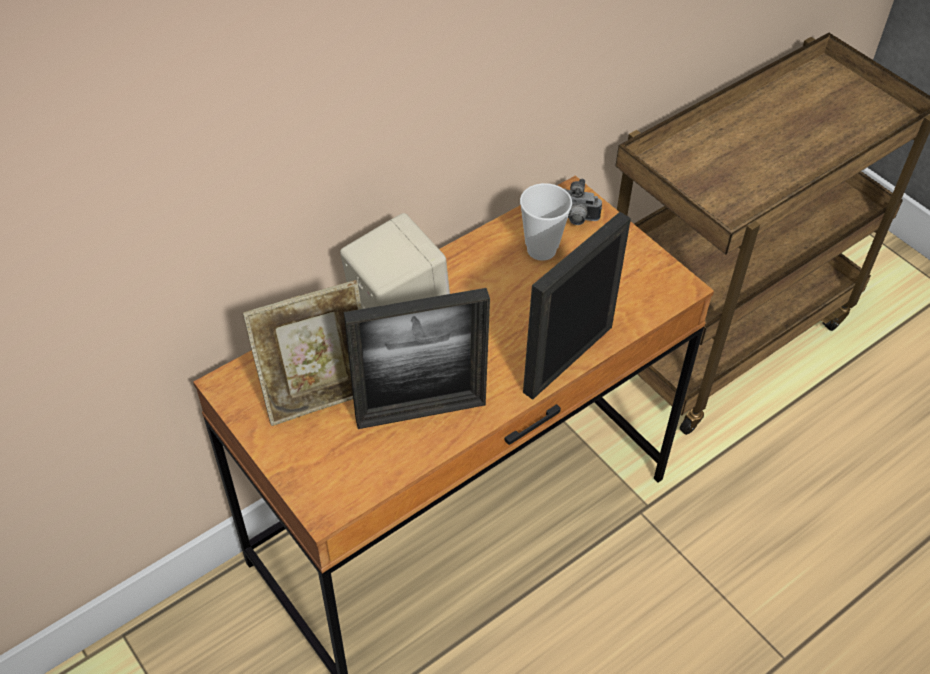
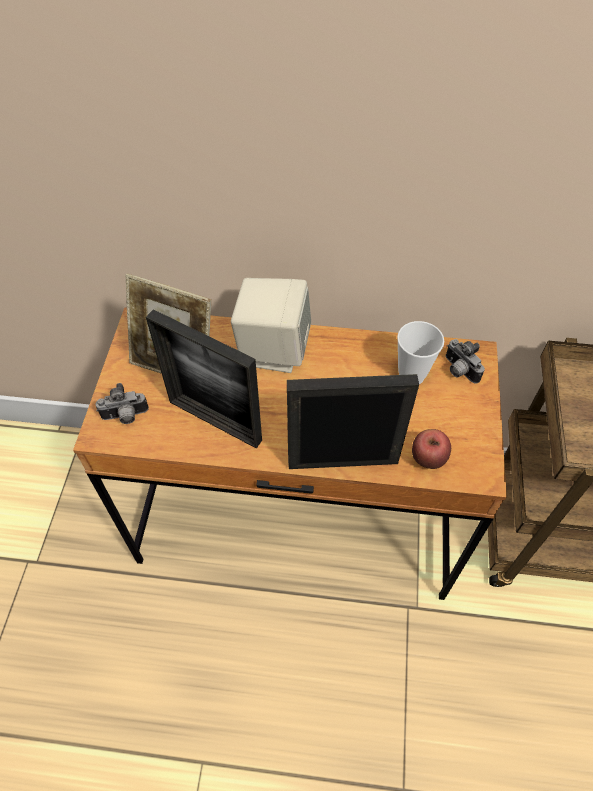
camera: 45 degrees right, 5 degrees up
(330, 474) = (125, 417): none -> camera
(629, 306) = (428, 459): none -> apple

